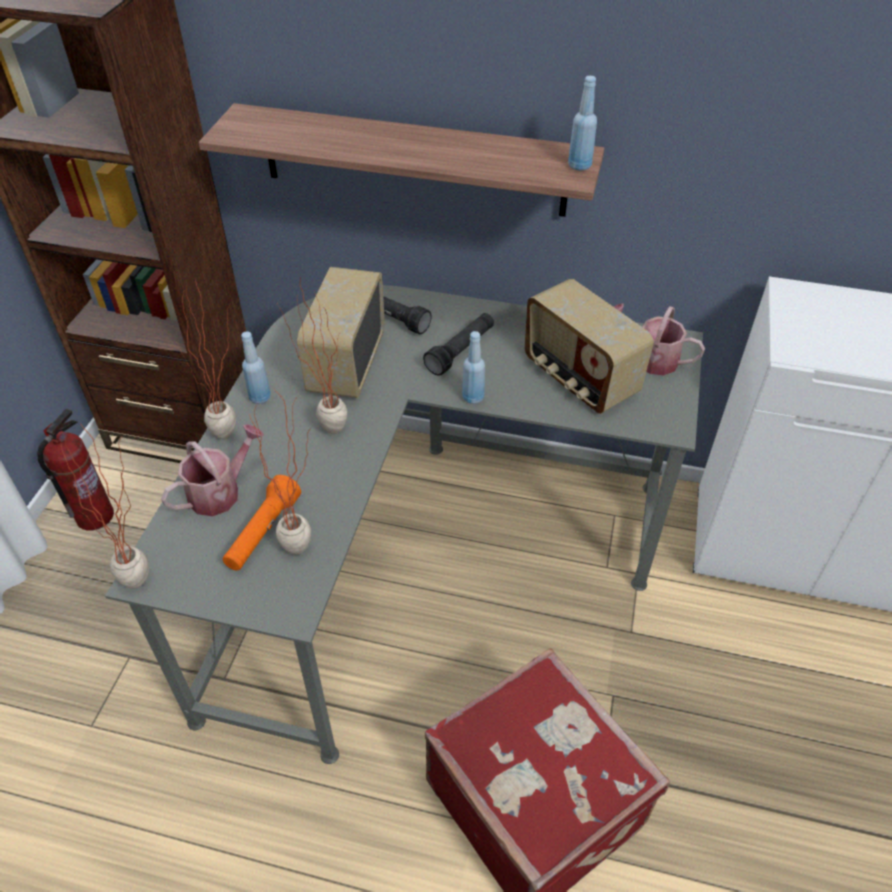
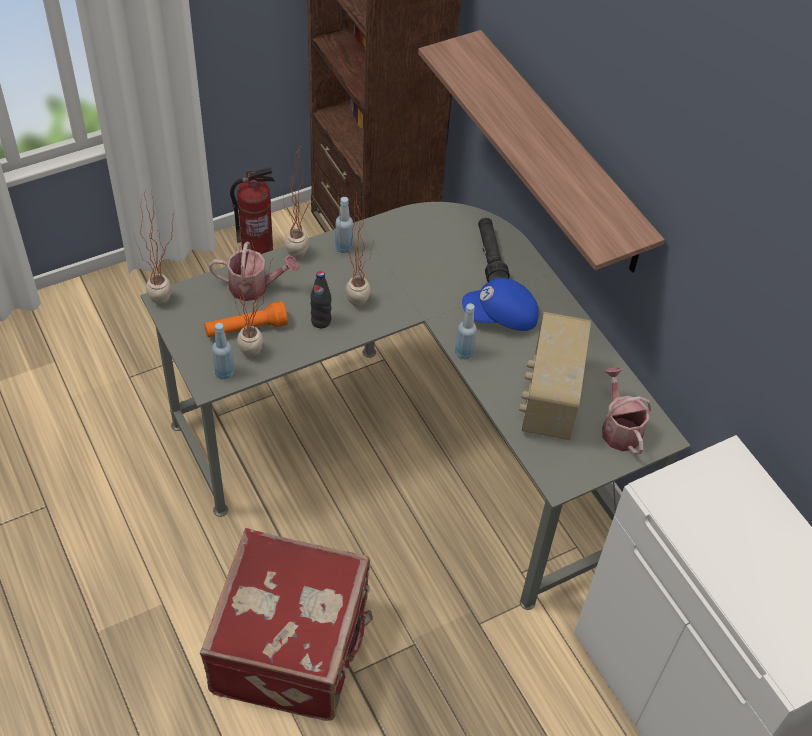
camera: 45 degrees right, 5 degrees up
(323, 469) = (321, 321): none -> black bottle
(346, 364) = (420, 266): radio -> none
(461, 351) = (501, 317): black flashlight -> blue cap
(579, 166) = (620, 240): blue bottle -> blue bottle (224, 372)

